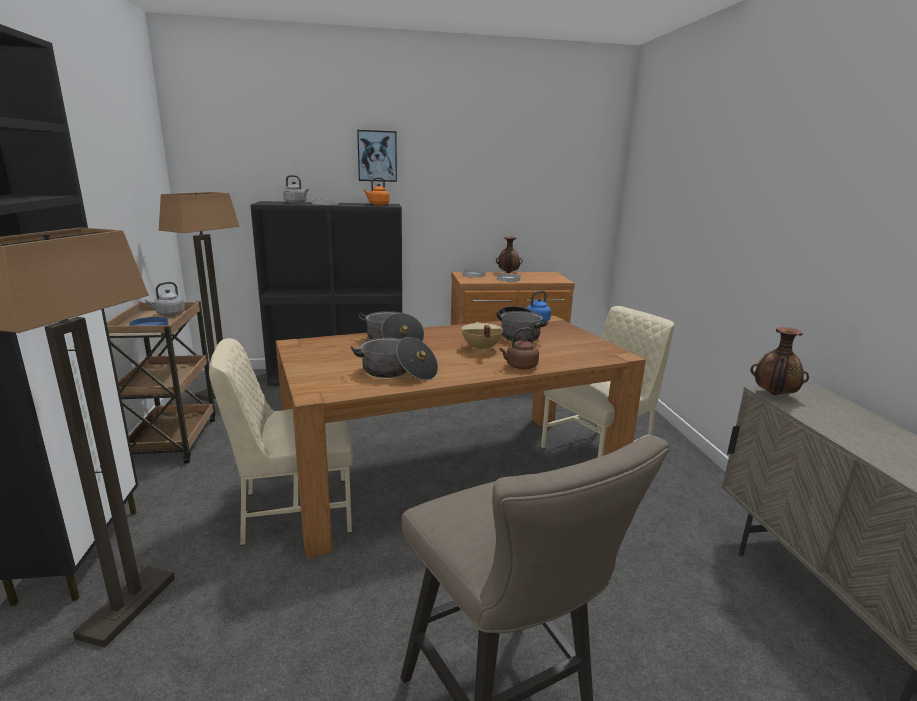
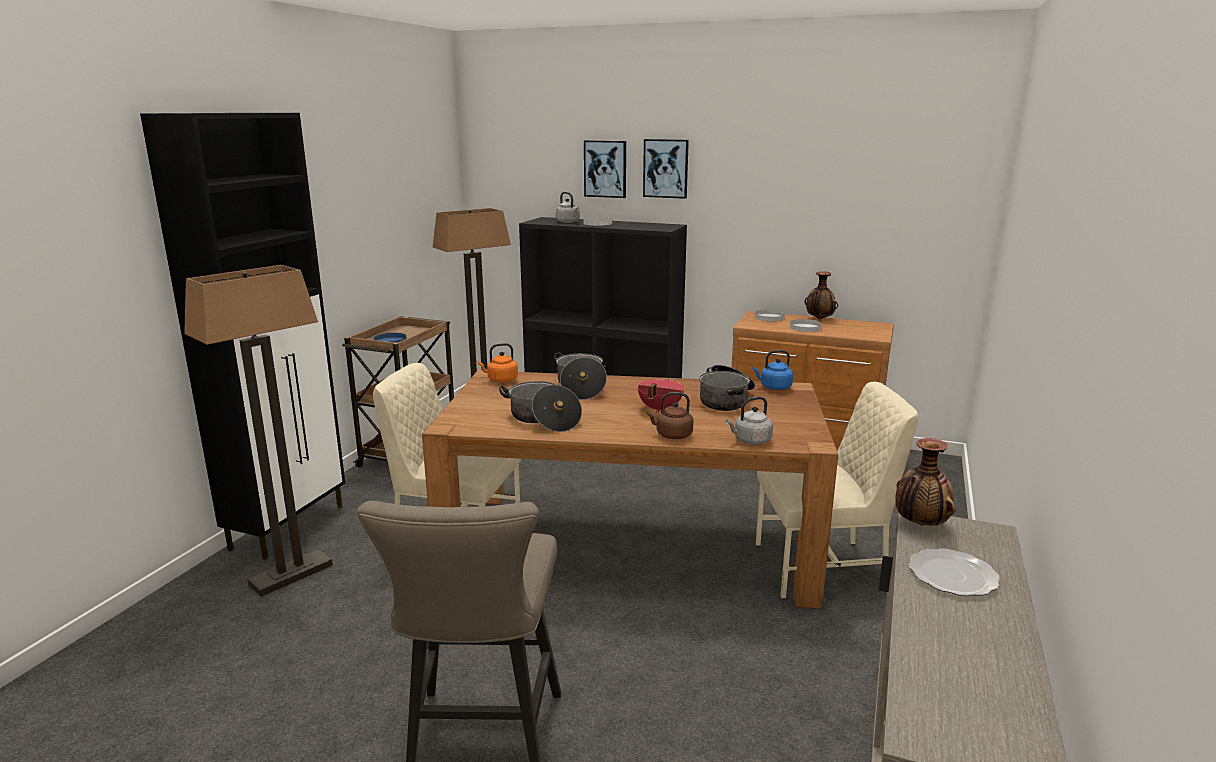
camera: 30 degrees right, 0 degrees up
(169, 314) = (417, 331): grey kettle -> grey kettle (750, 441)
(321, 156) = (605, 169): none -> picture
(377, 204) = (654, 226): orange kettle -> orange kettle (501, 380)
(480, 348) = (659, 409): beige cooking pot -> red cooking pot
(848, 425) = (953, 576): none -> plate

